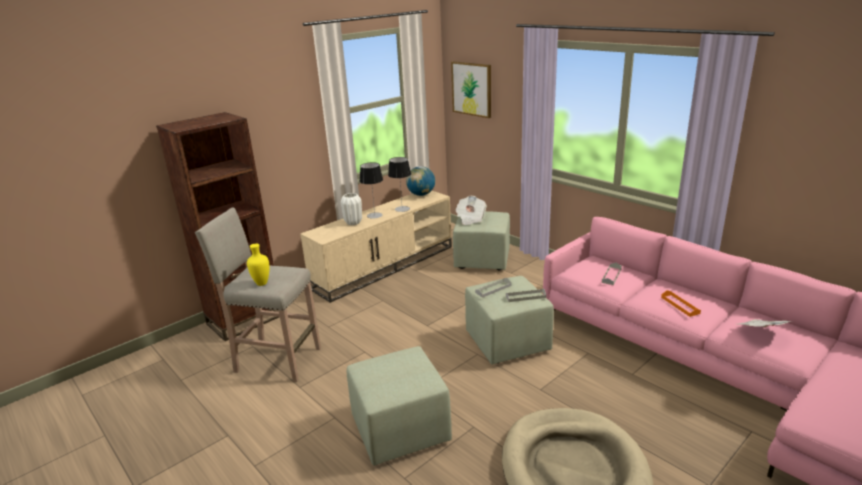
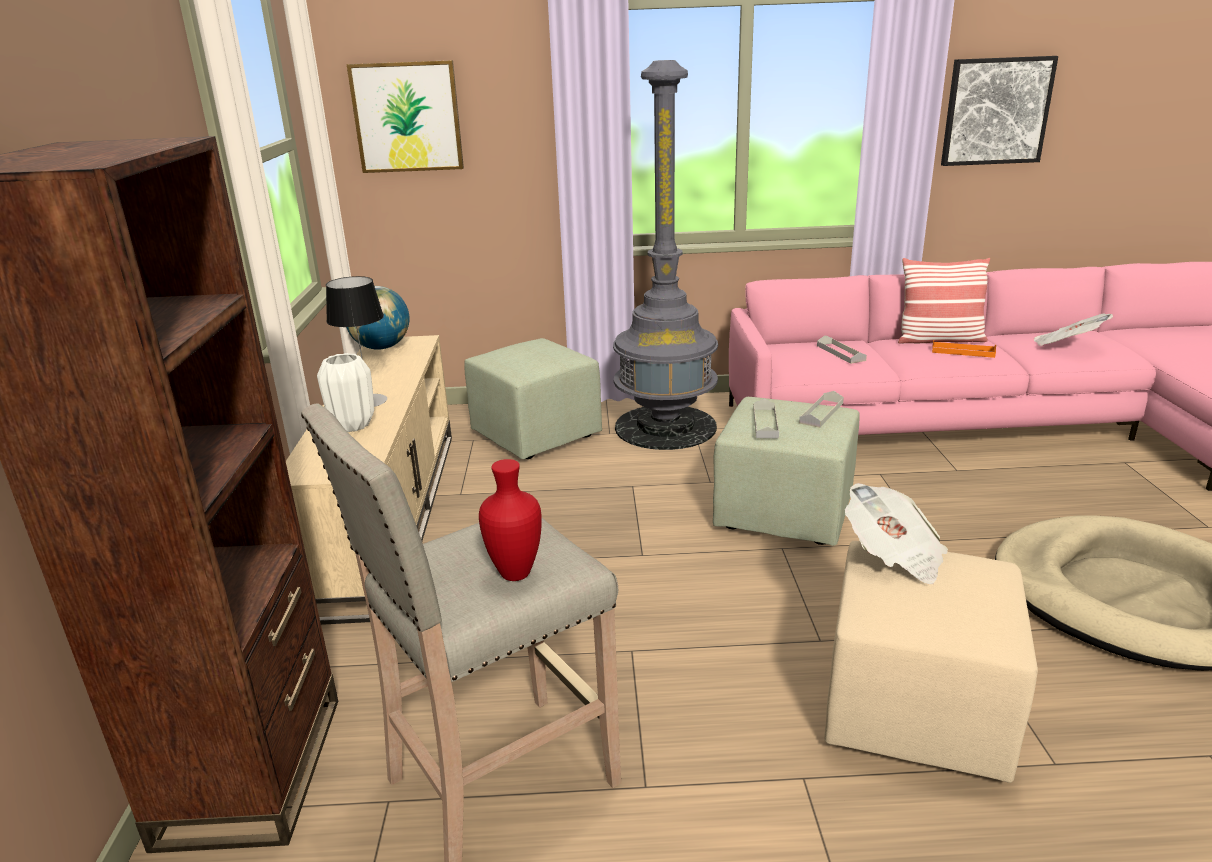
camera: 50 degrees left, 0 degrees up
(261, 283) = (513, 574): yellow vase -> red vase
(399, 431) = (916, 712): green ottoman -> beige ottoman
(402, 209) = (399, 375): table lamp -> none
(470, 219) = (513, 360): newspaper -> newspaper (894, 556)
(539, 281) = (665, 427): none -> grey floor lamp
(690, 294) = (939, 340): none -> pillow
(801, 147) = (996, 111): none -> picture

